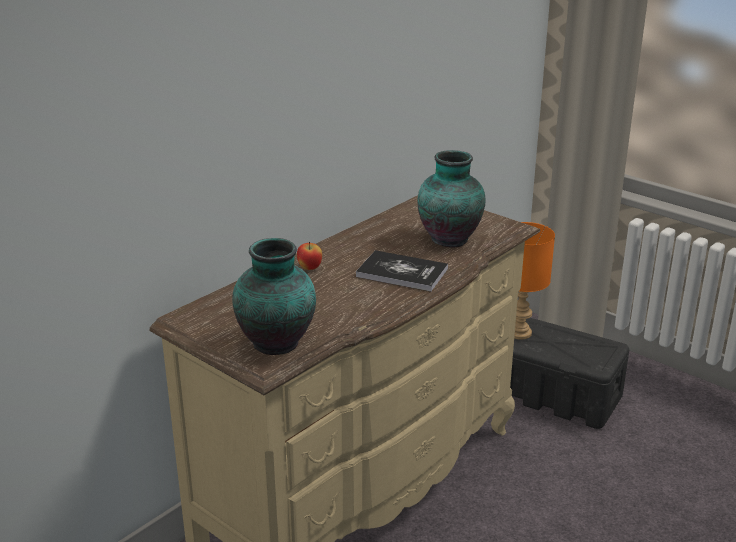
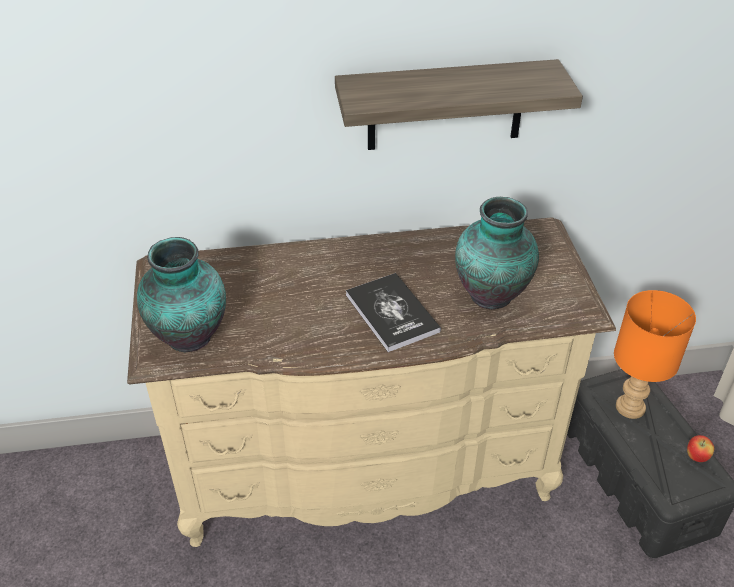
camera: 40 degrees right, 15 degrees up
(309, 268) = (320, 263): apple -> apple (696, 457)
(353, 108) = (445, 105): none -> shelf

